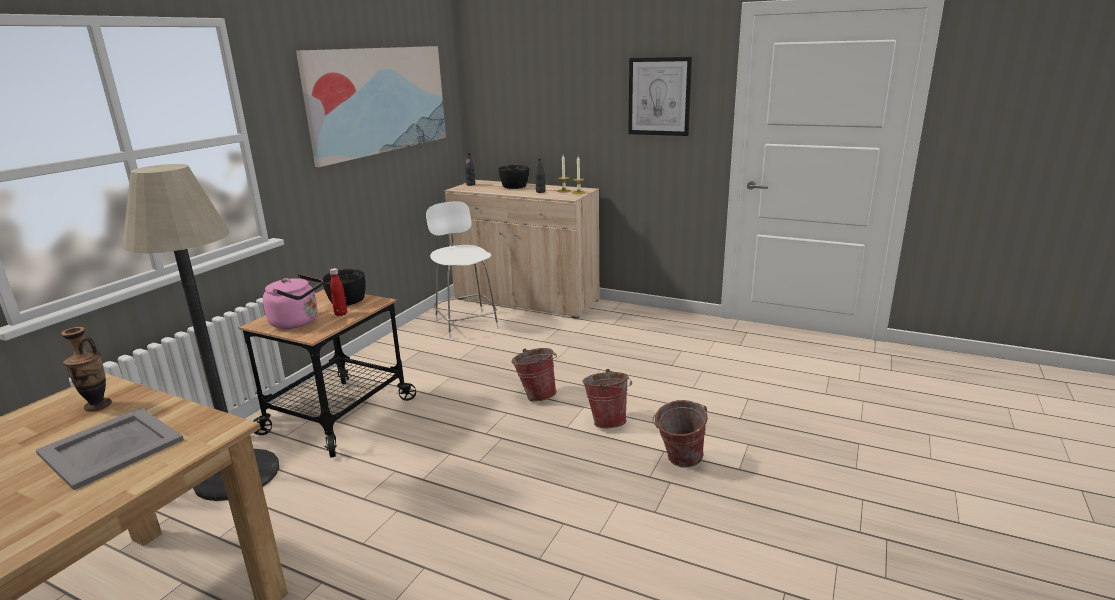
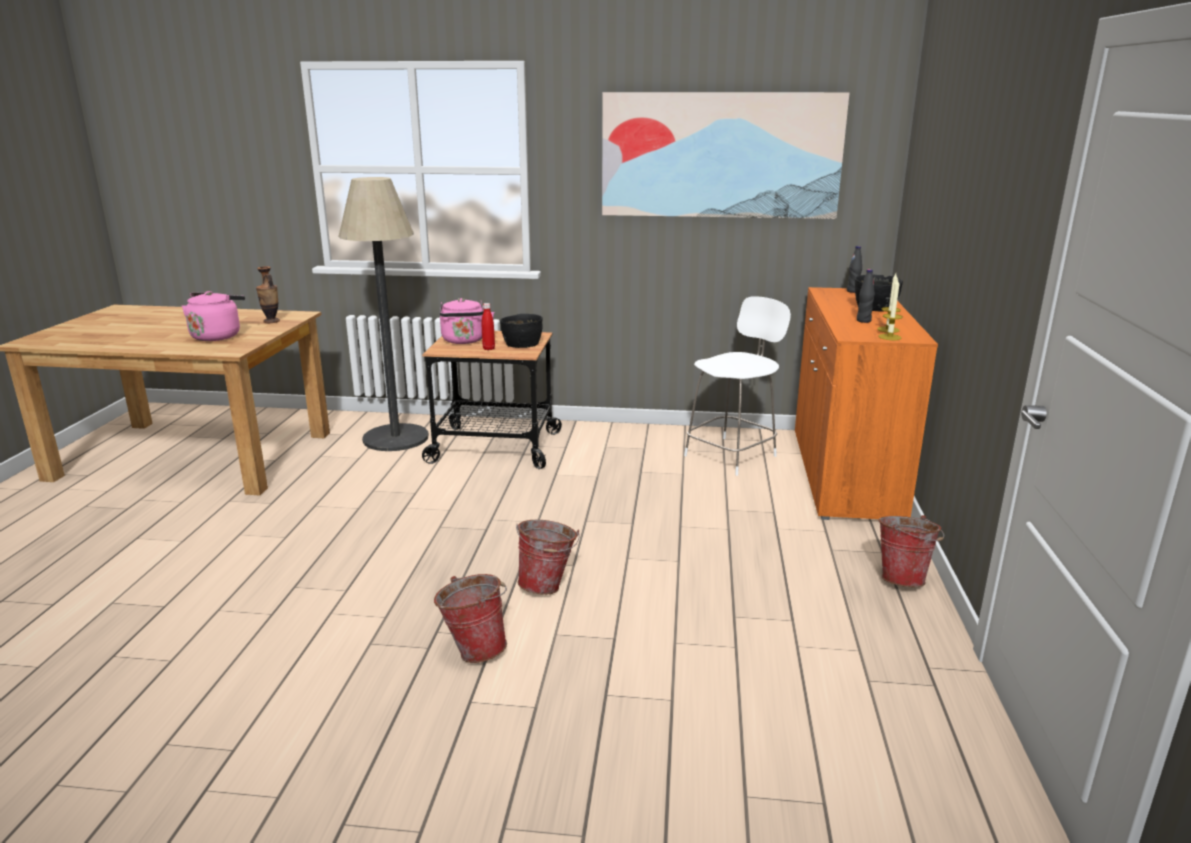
camera: 70 degrees right, 0 degrees up
(112, 446) = (217, 336): grey tray -> pink kettle
(526, 300) = (844, 474): beige cabinet -> orange cabinet
(536, 395) = (585, 530): bucket -> bucket (903, 578)
(659, 96) = (1003, 202): picture -> none

